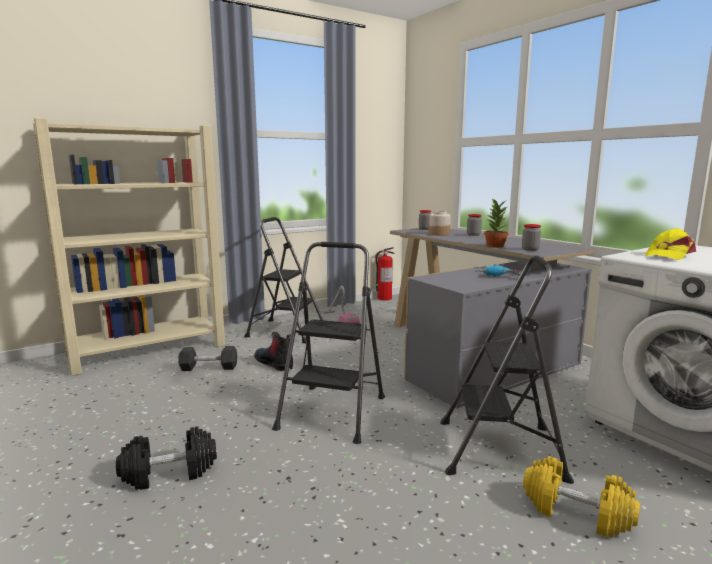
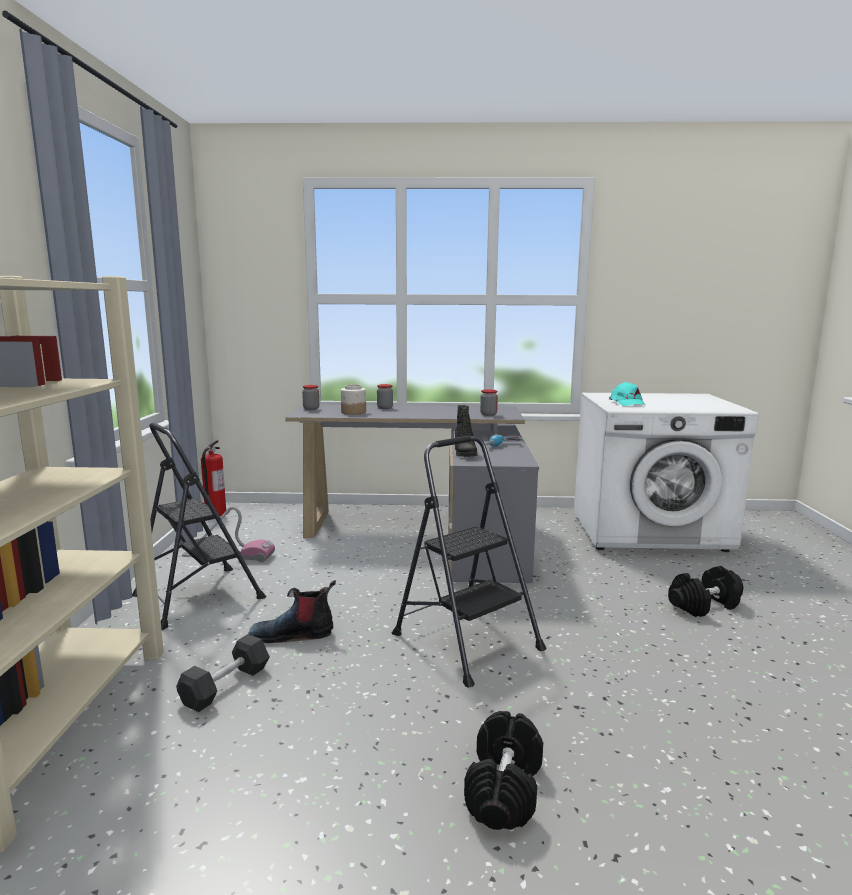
camera: 55 degrees left, 0 degrees up
(448, 274) = (464, 453): none -> black boot
(494, 246) = (453, 416): potted plant -> none
(504, 449) = (609, 593): black step ladder -> none
(576, 513) = (704, 606): yellow dumbbell -> black dumbbell
(668, 255) = (627, 403): yellow cap -> turquoise cap

